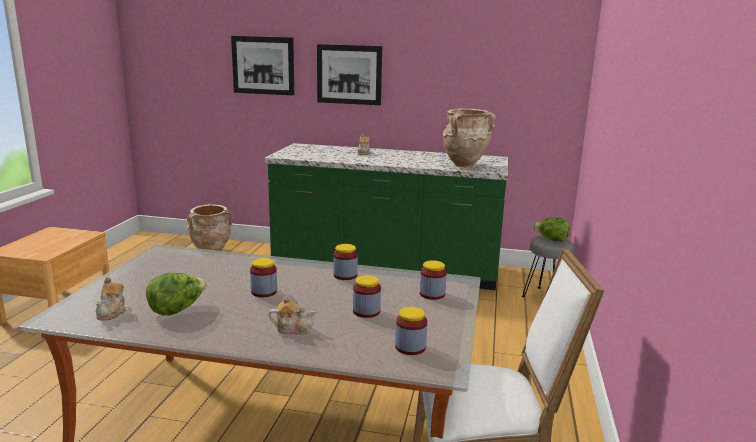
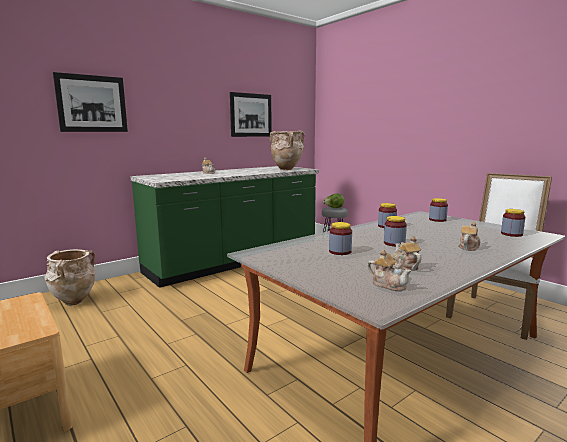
camera: 50 degrees left, 5 degrees down
(177, 310) = (405, 266): lettuce -> teapot
(349, 74) = (175, 112): picture -> picture (251, 115)
(366, 311) = (452, 232): jar -> jar (340, 251)

